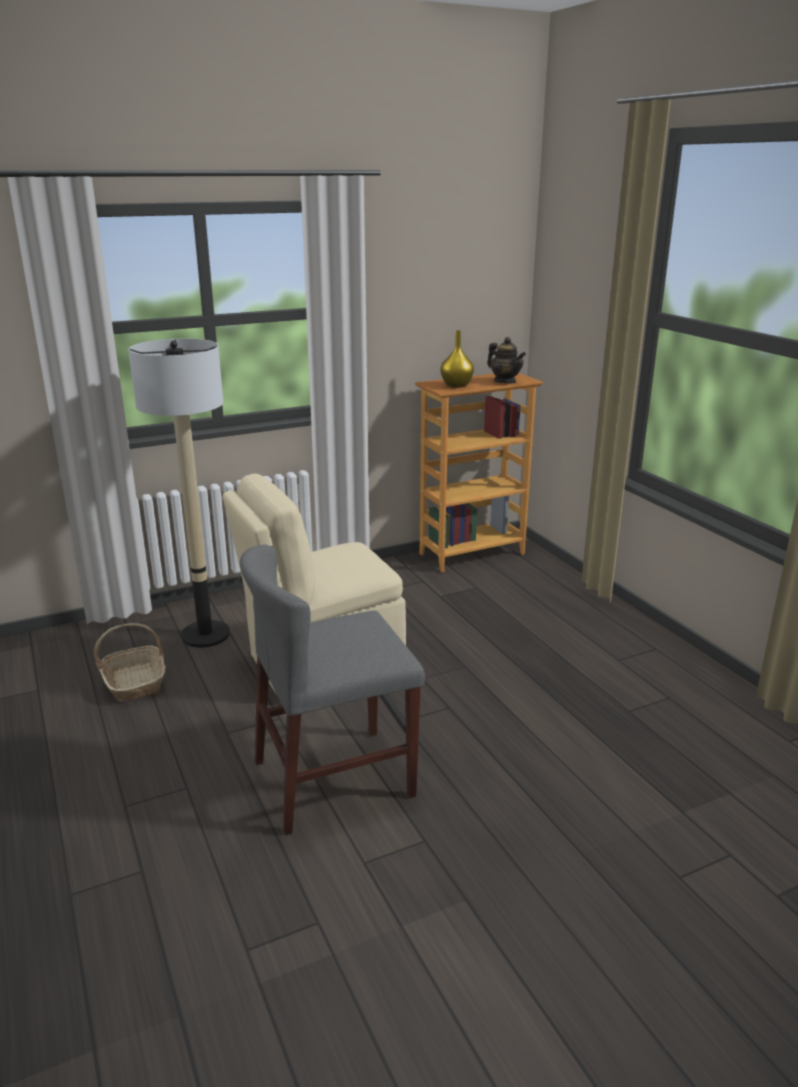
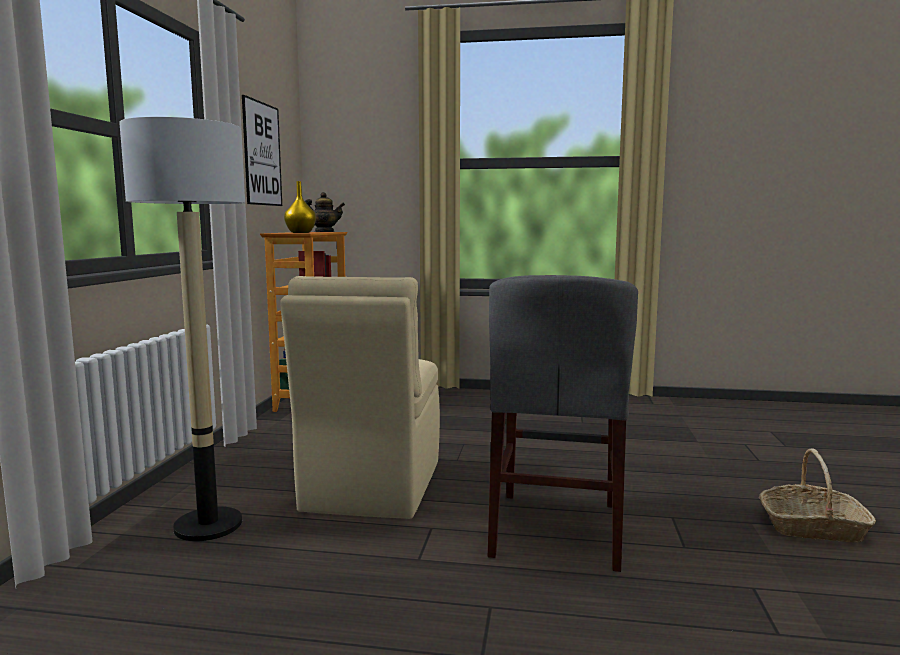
camera: 55 degrees left, 15 degrees down
(135, 682) = (224, 591): basket -> basket (812, 527)
(436, 296) = (262, 154): none -> picture

